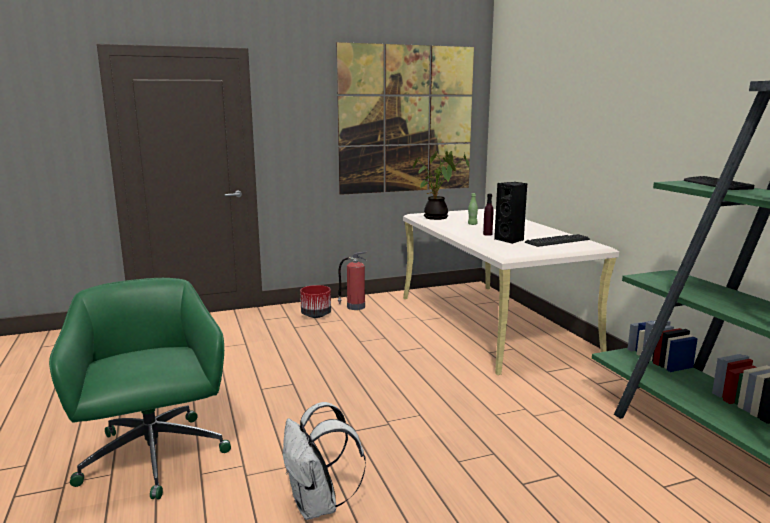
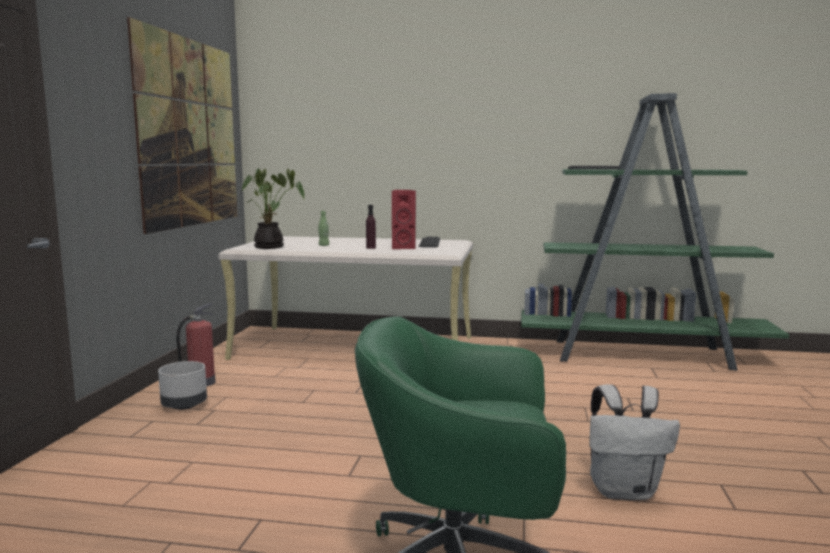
camera: 60 degrees left, 5 degrees down
(316, 315) = (184, 406): red planter -> grey planter
(510, 240) = (403, 247): black speaker -> red speaker

